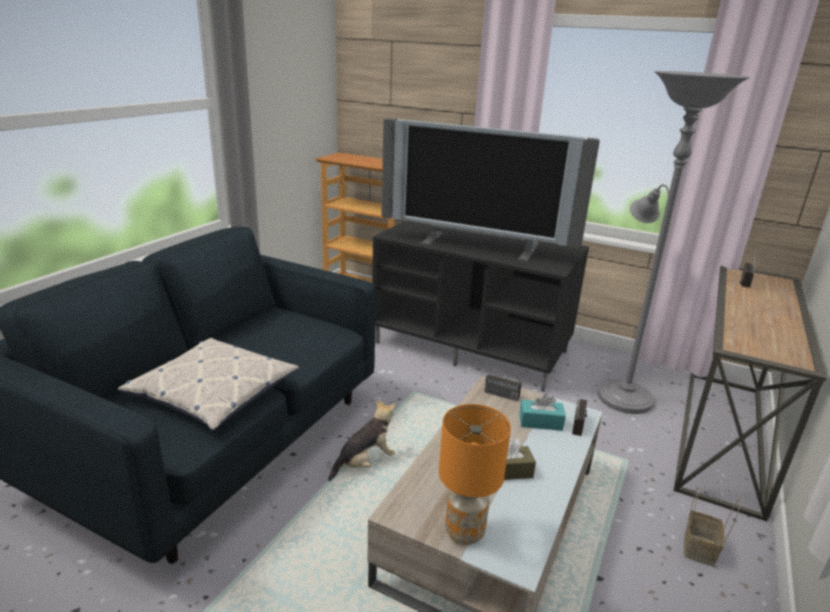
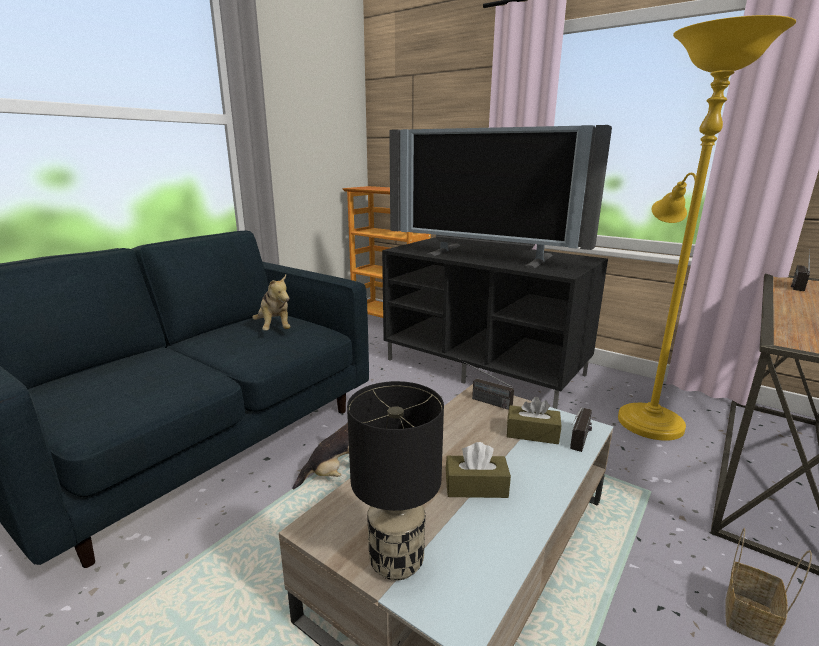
camera: 10 degrees right, 5 degrees down
(213, 392) = (164, 379): pillow -> none
(287, 329) = (274, 329): none -> plush toy
(464, 533) = (396, 563): orange table lamp -> black table lamp
(540, 422) = (532, 433): turquoise tissue box -> brown tissue box
(622, 394) = (647, 418): grey floor lamp -> yellow floor lamp

